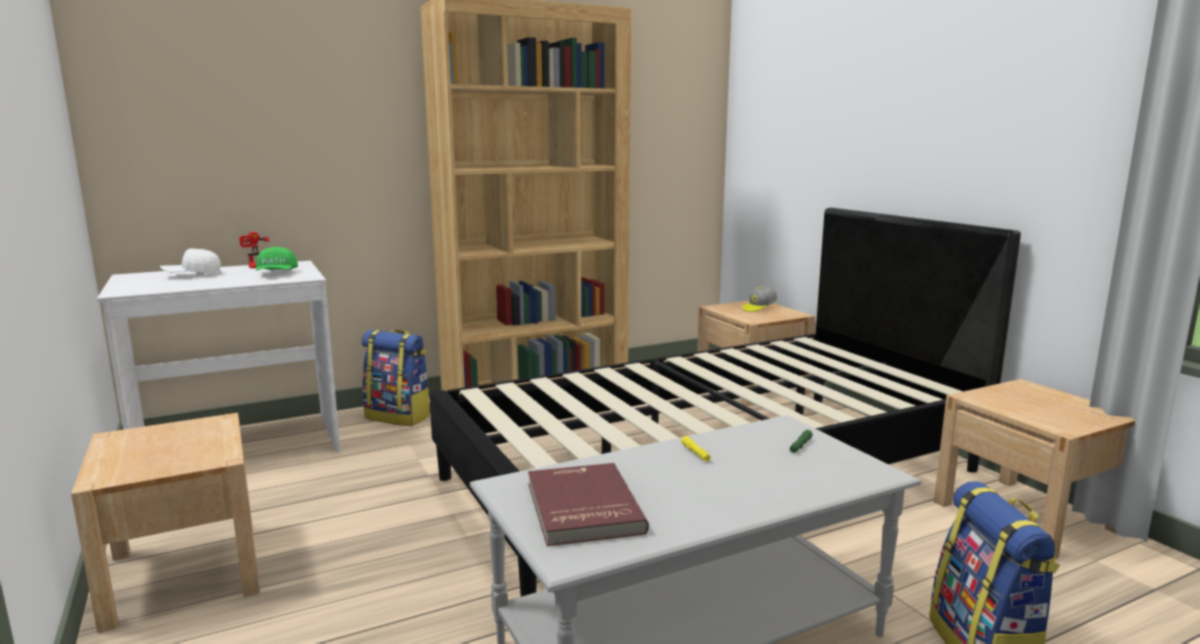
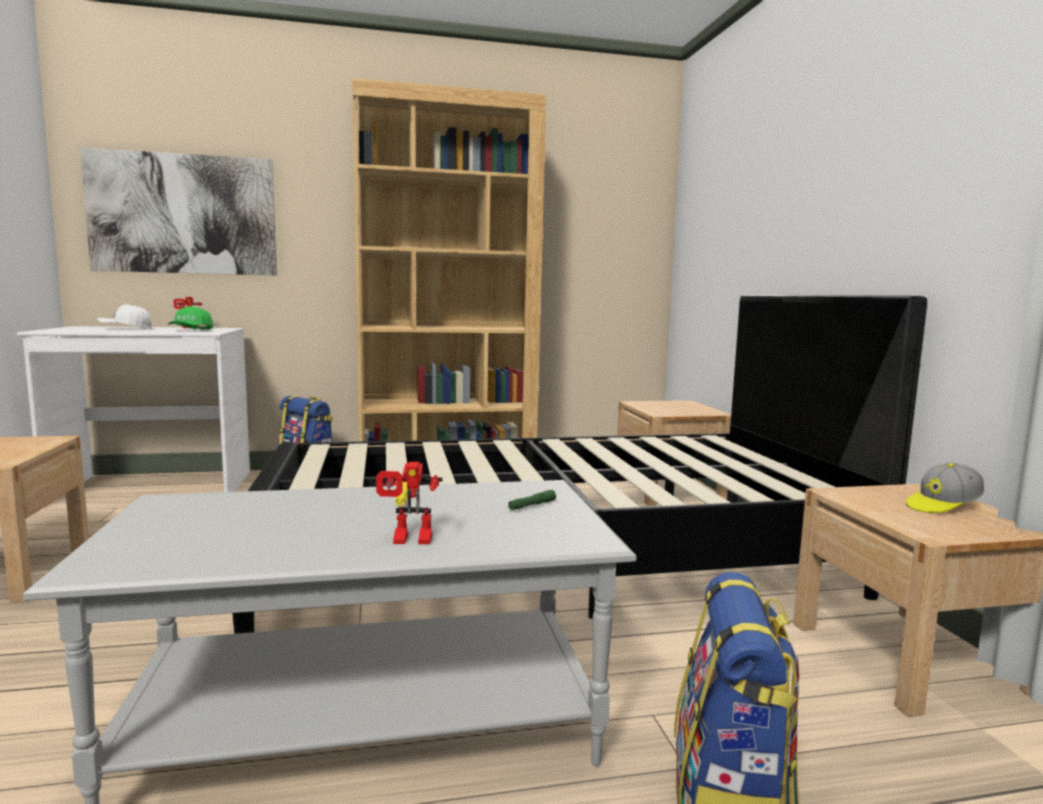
camera: 15 degrees right, 5 degrees down
(233, 137) = (183, 214): none -> picture
(581, 508) = (194, 528): red book -> none
(759, 308) = (680, 406): cap -> cap (942, 506)
(760, 494) = (409, 541): none -> toy robot

